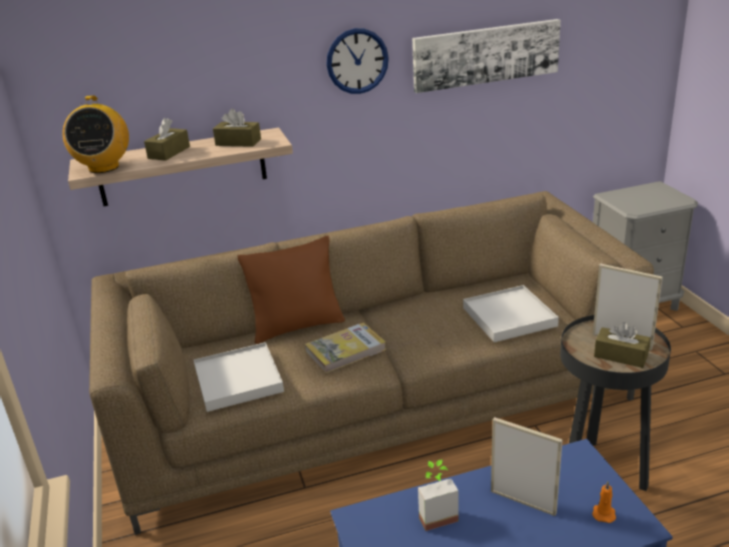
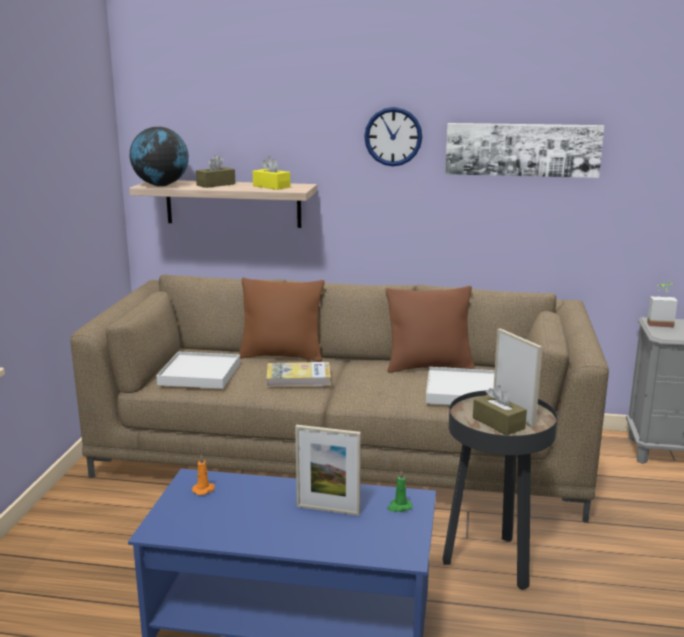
camera: 25 degrees right, 10 degrees down
(103, 167) = (161, 185): radio -> globe
(238, 142) = (271, 186): brown tissue box -> yellow tissue box
(435, 514) = (251, 494): potted plant -> potted plant (659, 323)
(450, 296) = (429, 366): none -> brown pillow
(523, 502) = (328, 510): picture frame -> picture frame turned 135 degrees clockwise
(578, 471) = (399, 507): none -> green candle
(603, 513) = (386, 538): orange candle -> orange candle (204, 489)

